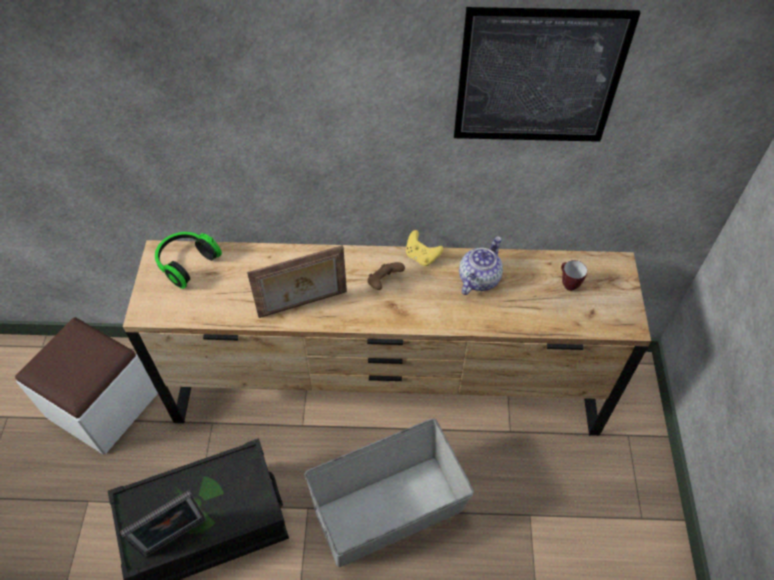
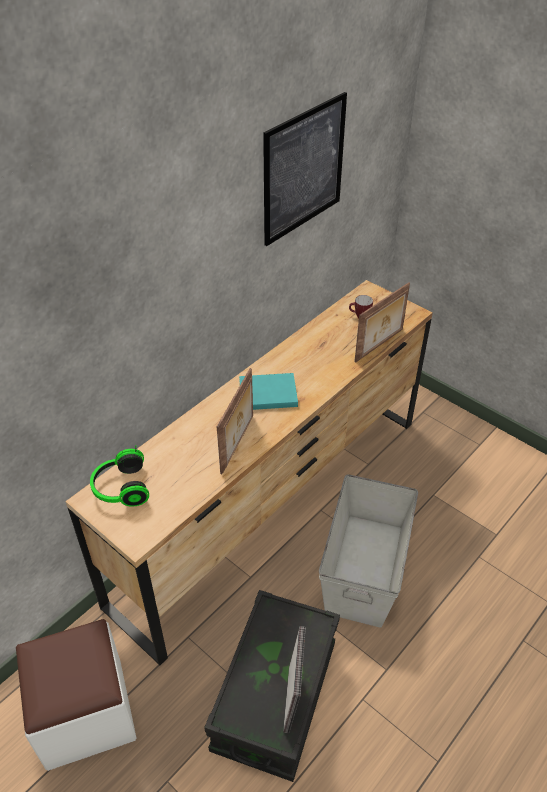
camera: 50 degrees left, 10 degrees down
(384, 282) = (266, 393): brown game controller -> turquoise book
(421, 257) = (266, 363): yellow game controller -> none
(478, 278) = (313, 350): teapot -> none
(544, 327) = (380, 346): none -> picture frame

